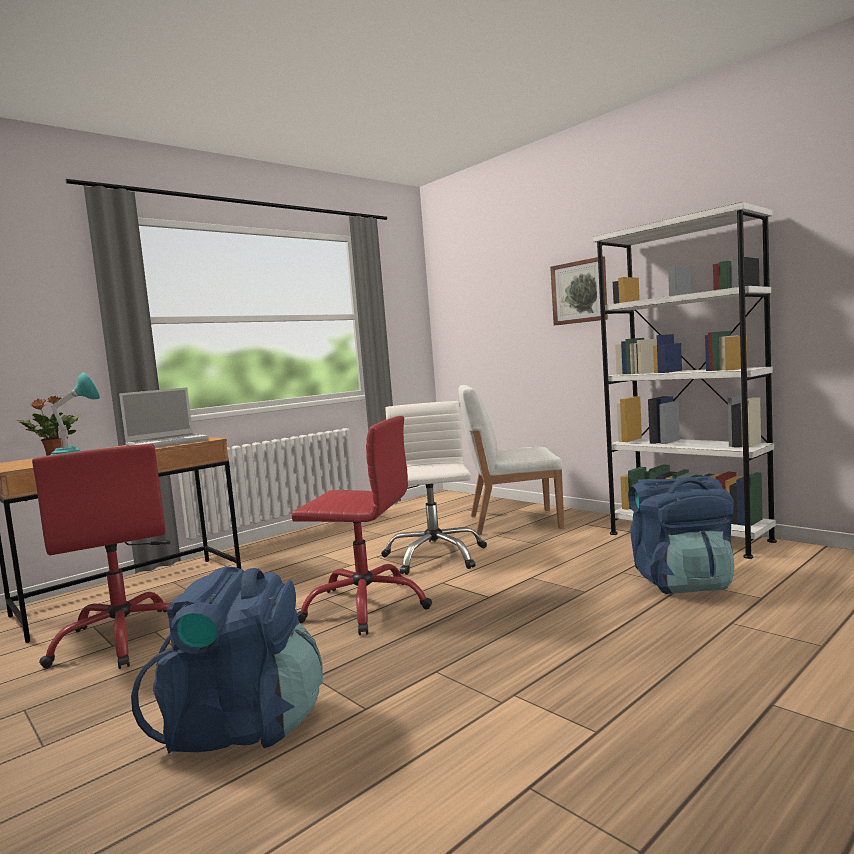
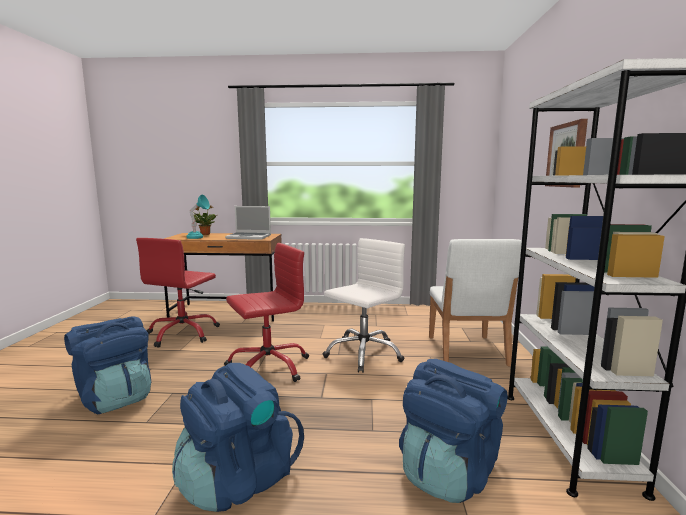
camera: 45 degrees right, 5 degrees up
(365, 606) = (268, 367): red office chair -> red office chair turned 90 degrees counterclockwise
(513, 521) = (466, 351): white chair -> white chair turned 135 degrees counterclockwise
(583, 670) = (238, 480): none -> blue backpack

